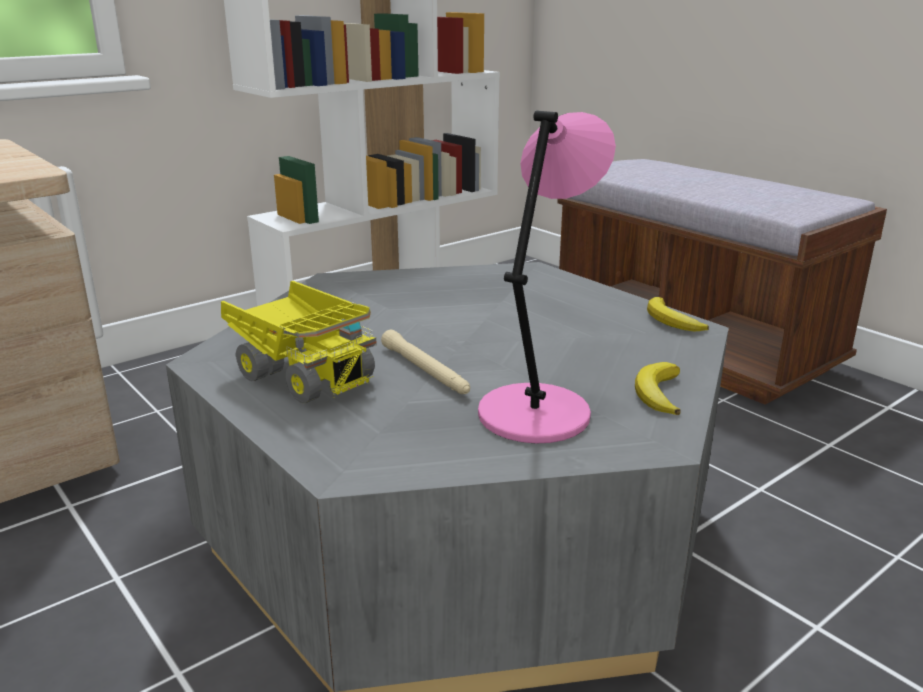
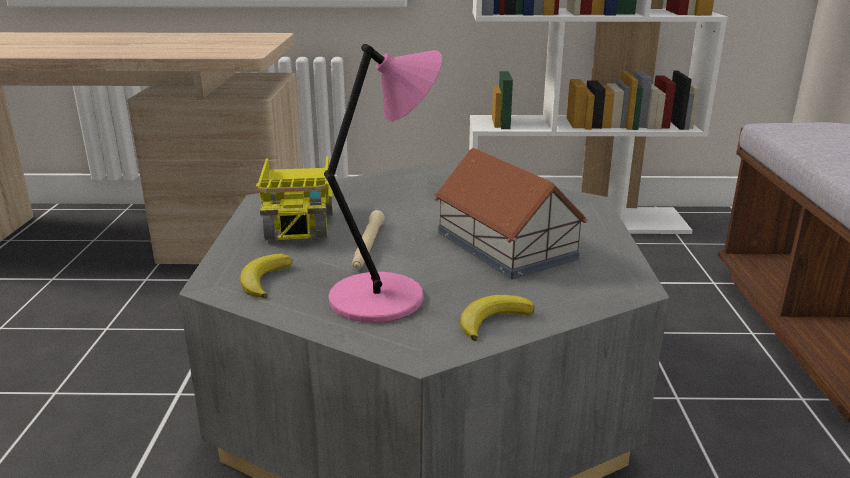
camera: 40 degrees right, 0 degrees up
(545, 328) = (506, 246): none -> toy house
(671, 321) = (623, 275): banana -> banana (264, 280)

